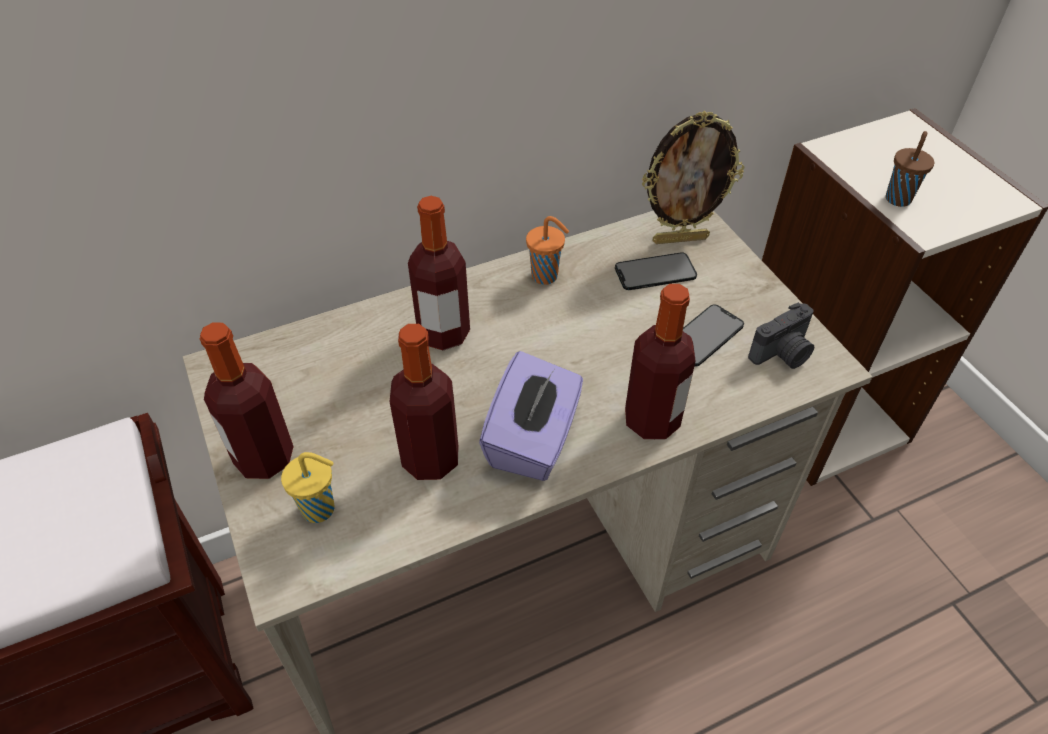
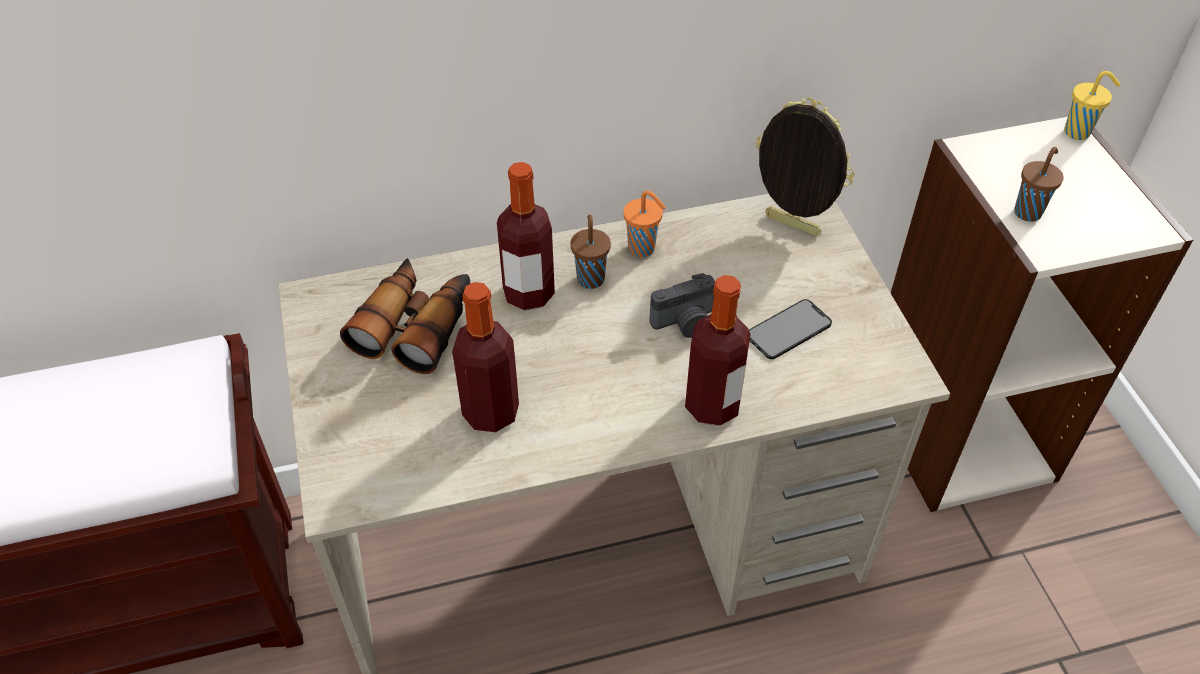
camera: 10 degrees right, 0 degrees up
(264, 458) = (338, 389): bottle -> none
(320, 509) = (380, 443): yellow cup -> yellow cup (1078, 133)
(335, 379) = (416, 324): none -> binoculars
(501, 310) = (590, 278): none -> brown cup
(533, 440) = (592, 408): purple tissue box -> none
(655, 272) = (755, 258): phone -> none
(680, 239) = (790, 227): picture frame -> picture frame turned 150 degrees counterclockwise
(783, 354) = (863, 359): camera -> camera (685, 322)

